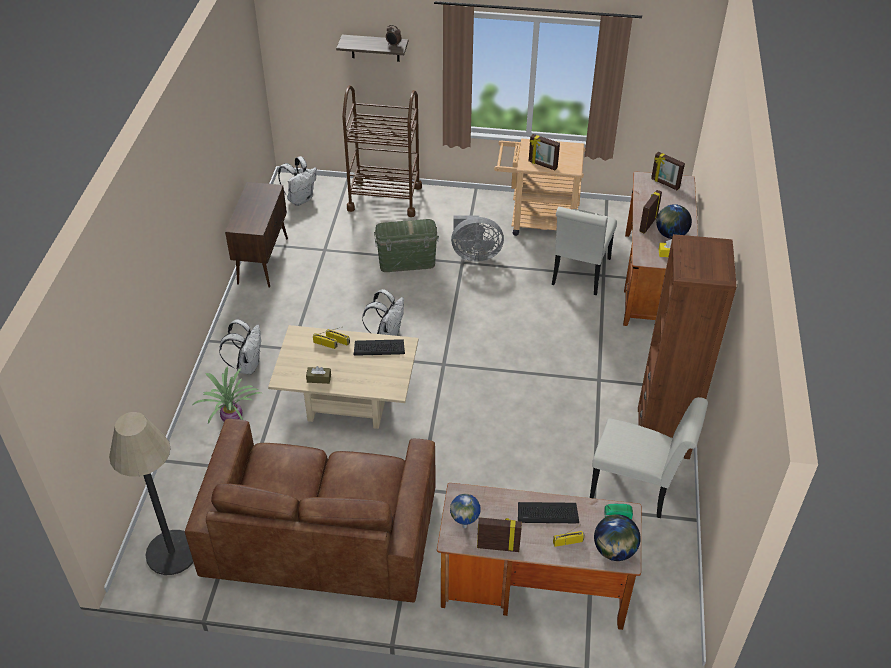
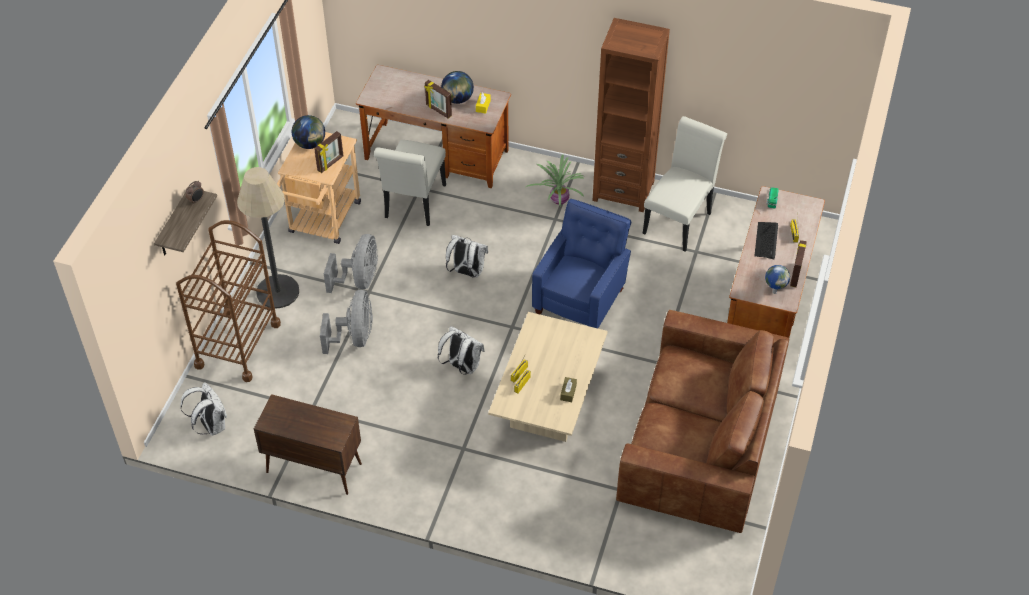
camera: 80 degrees left, 5 degrees up
(172, 552) = (709, 557): floor lamp -> floor lamp (278, 292)
(232, 418) = (550, 504): potted plant -> potted plant (558, 200)
(247, 365) = (478, 489): white backpack -> white backpack (467, 272)
(379, 348) = (536, 342): keyboard -> none
(407, 262) = (354, 337): green storage box -> grey fan
(494, 413) = (581, 298): none -> blue armchair
(579, 275) = (413, 205): white chair -> white chair turned 75 degrees clockwise
(614, 550) = (803, 209): globe -> globe (310, 144)
(665, 184) = (382, 86): picture frame -> none

